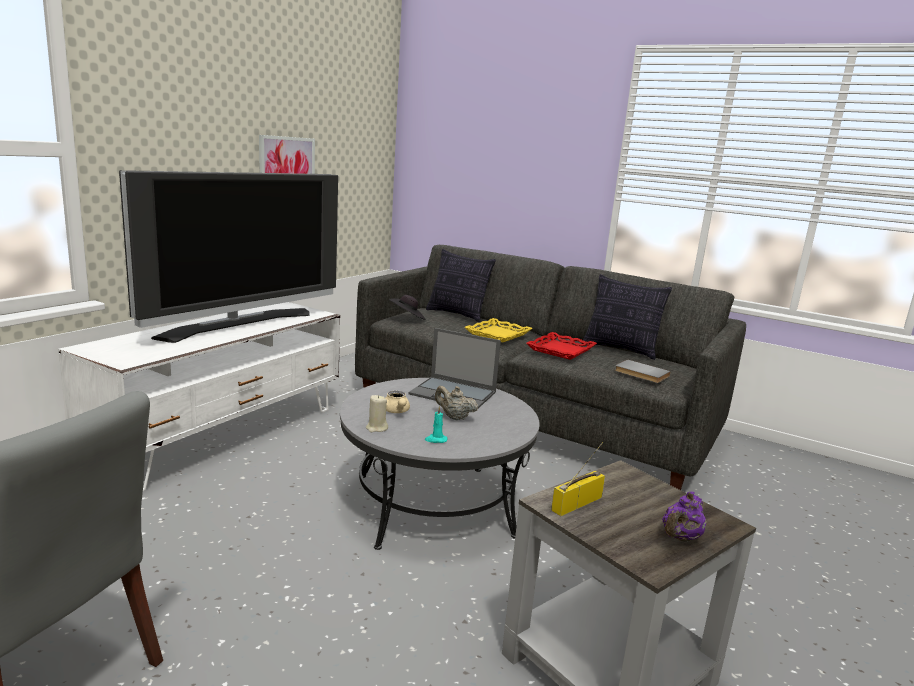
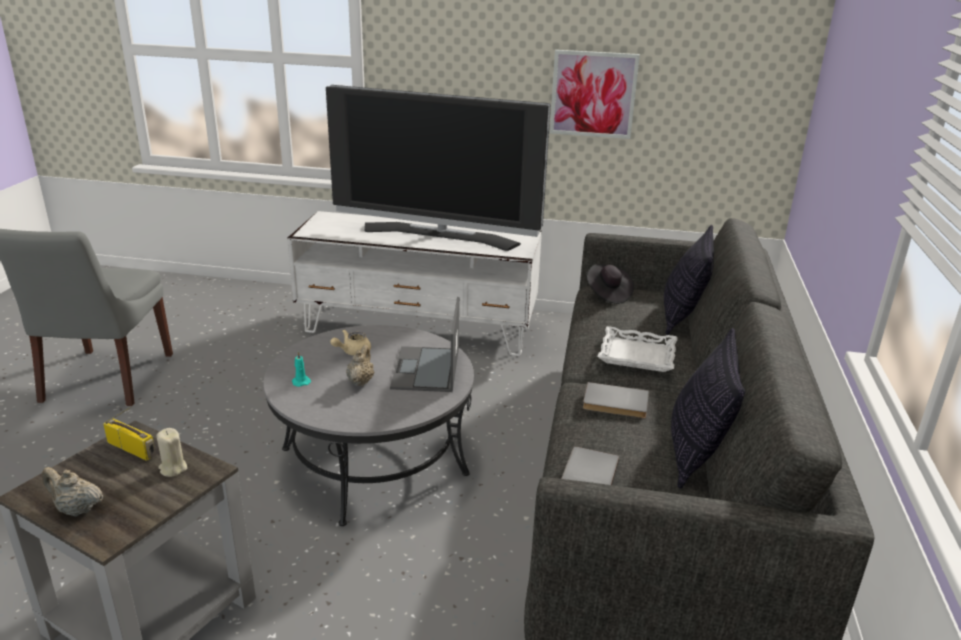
camera: 70 degrees right, 10 degrees up
(376, 428) = (308, 351): beige candle -> beige candle (173, 468)
(498, 334) = (637, 355): yellow tray -> white tray
(561, 350) = (615, 404): red tray -> grey book
(680, 537) = (76, 509): purple teapot -> beige teapot

